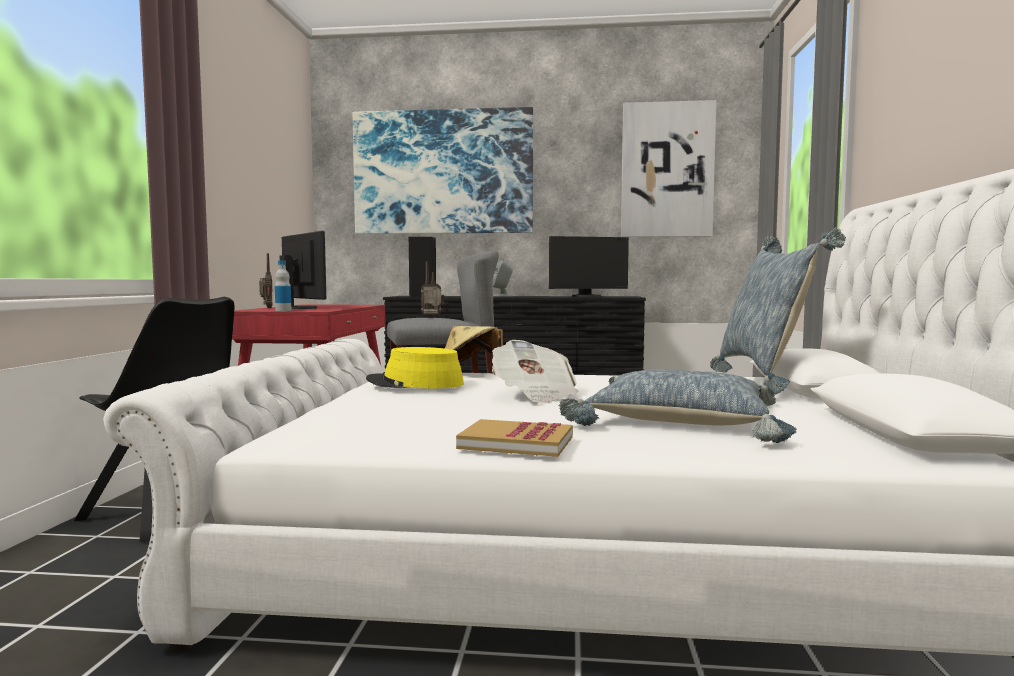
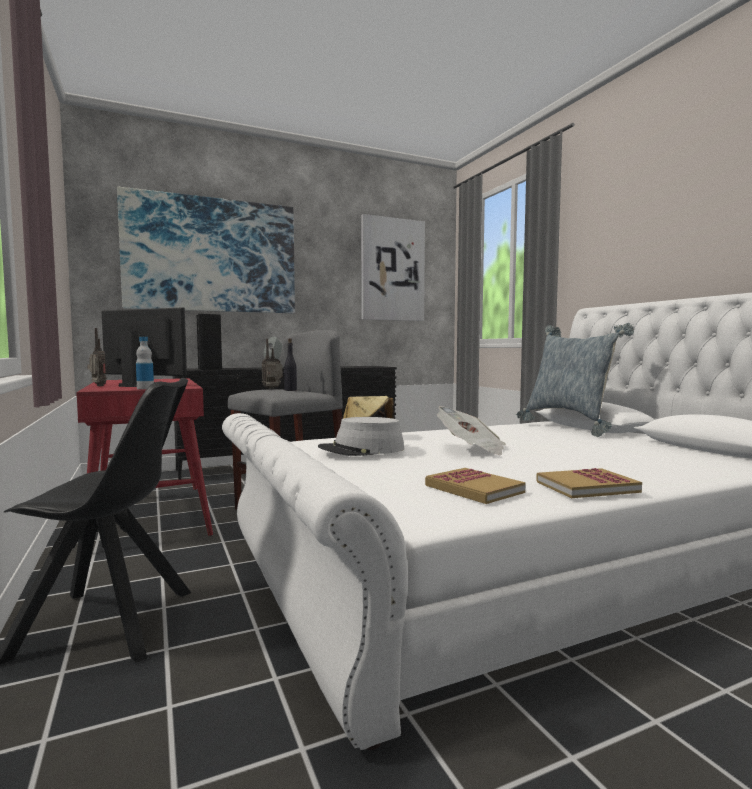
camera: 30 degrees left, 0 degrees up
(395, 428) = (473, 489): none -> book
(414, 383) = (362, 449): yellow hat -> grey hat
(440, 319) = (290, 390): none -> black bottle
(587, 296) = (347, 366): monitor -> none
(679, 417) = (597, 454): pillow -> none

